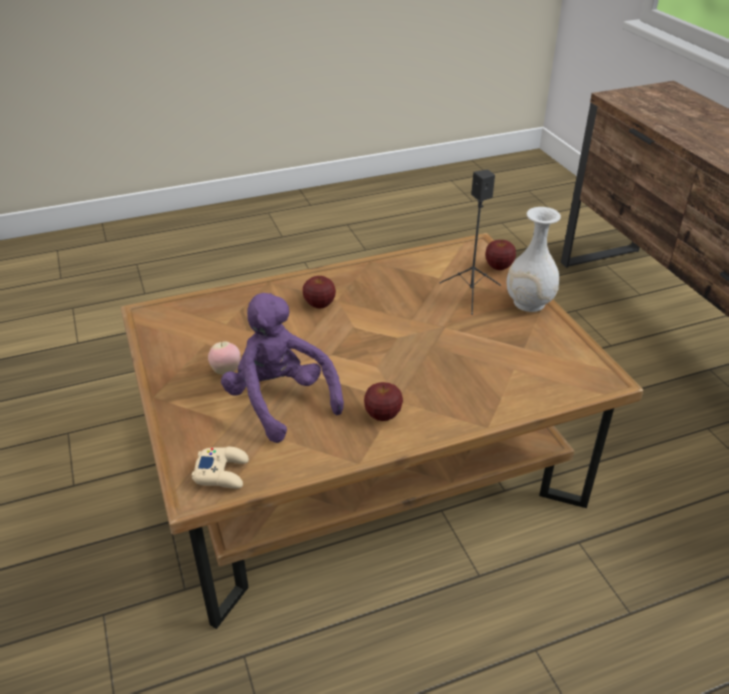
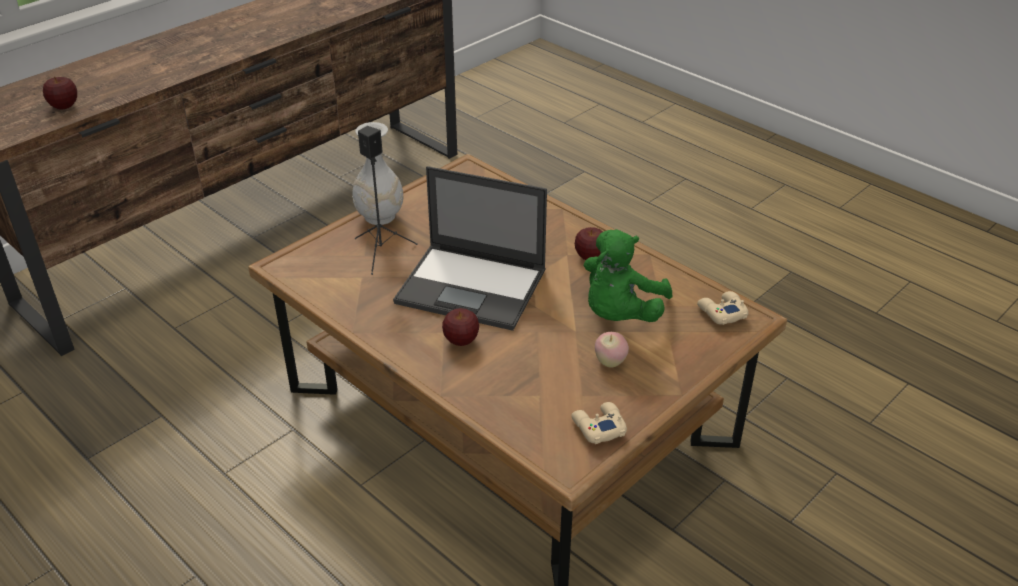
camera: 115 degrees left, 0 degrees up
(166, 338) = (598, 427): none -> beige game controller
(280, 401) = (620, 314): purple plush toy -> green plush toy
(385, 328) = (473, 287): none -> laptop
(499, 267) = (322, 243): apple -> apple (64, 106)

